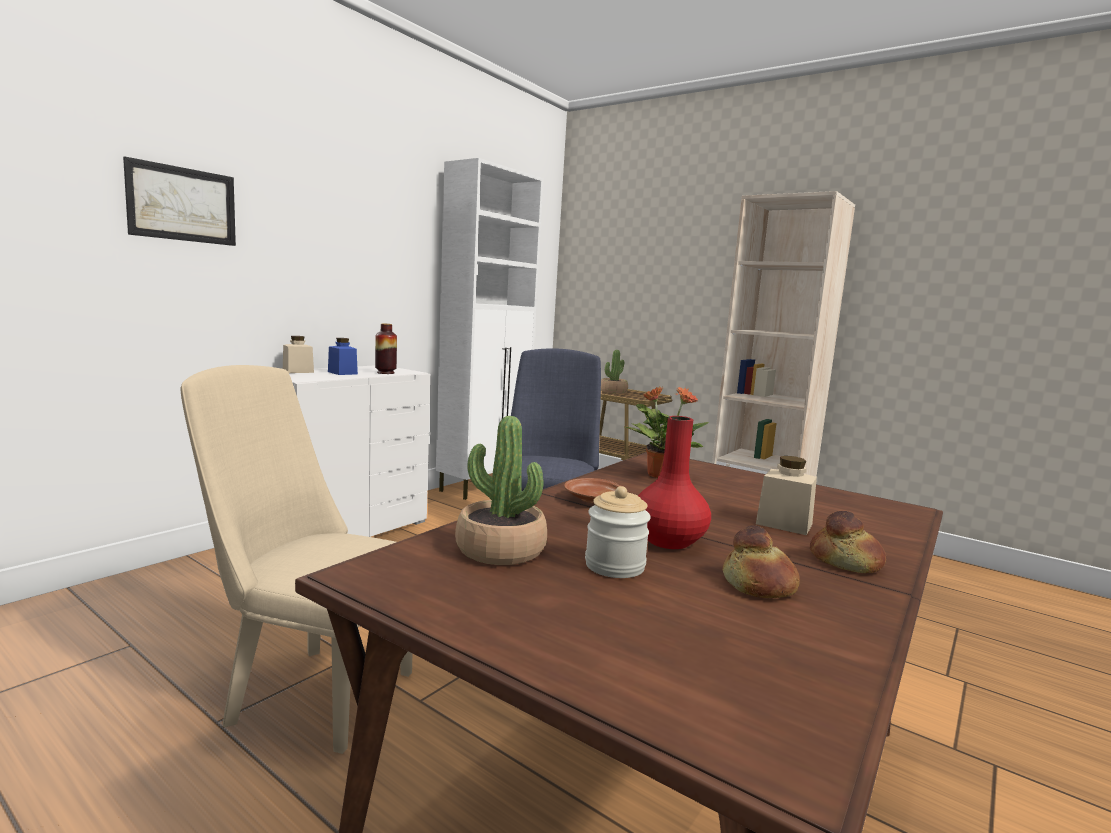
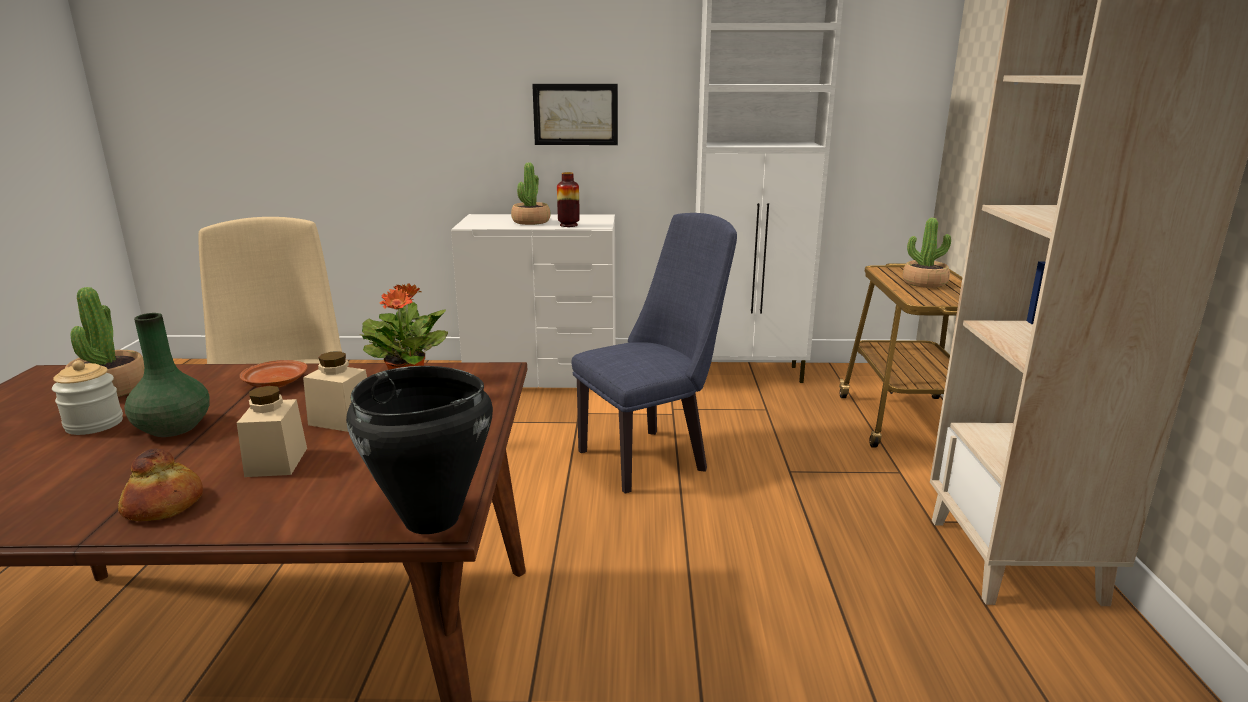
camera: 55 degrees right, 10 degrees up
(182, 204) = (409, 67): picture -> picture (575, 114)
(298, 371) = (504, 216): beige jar -> beige jar (341, 420)
(342, 373) = (531, 221): blue jar -> potted plant
(669, 541) = (174, 428): red vase -> green vase
(759, 584) = (74, 477): bread -> none
(906, 509) = (431, 520): none -> black cooking pot

